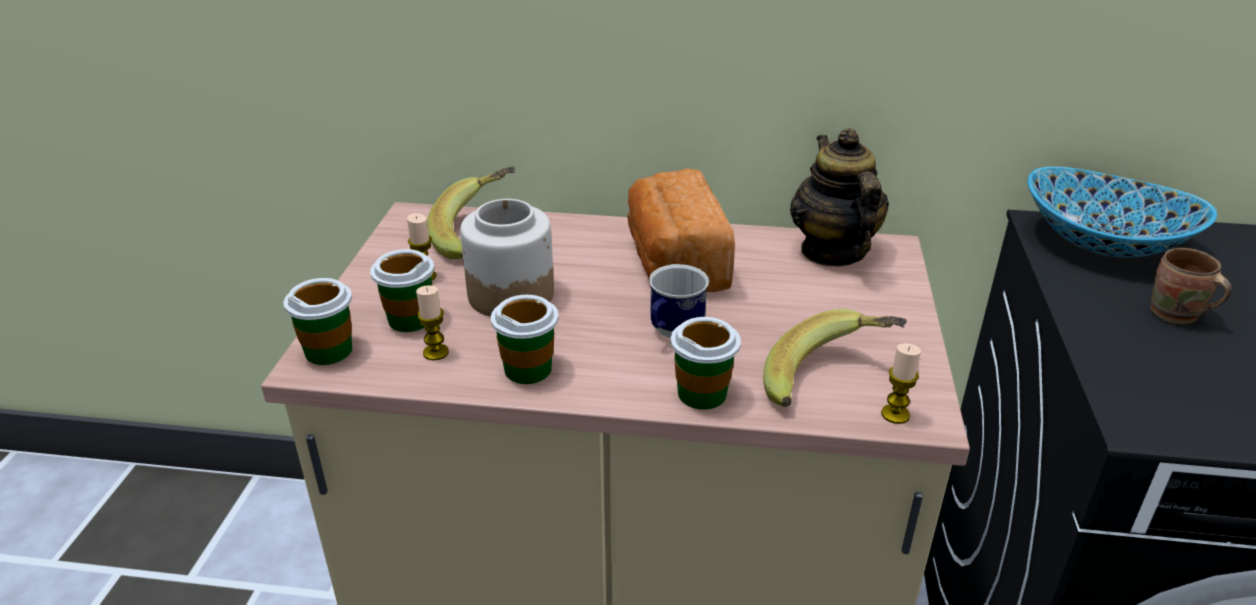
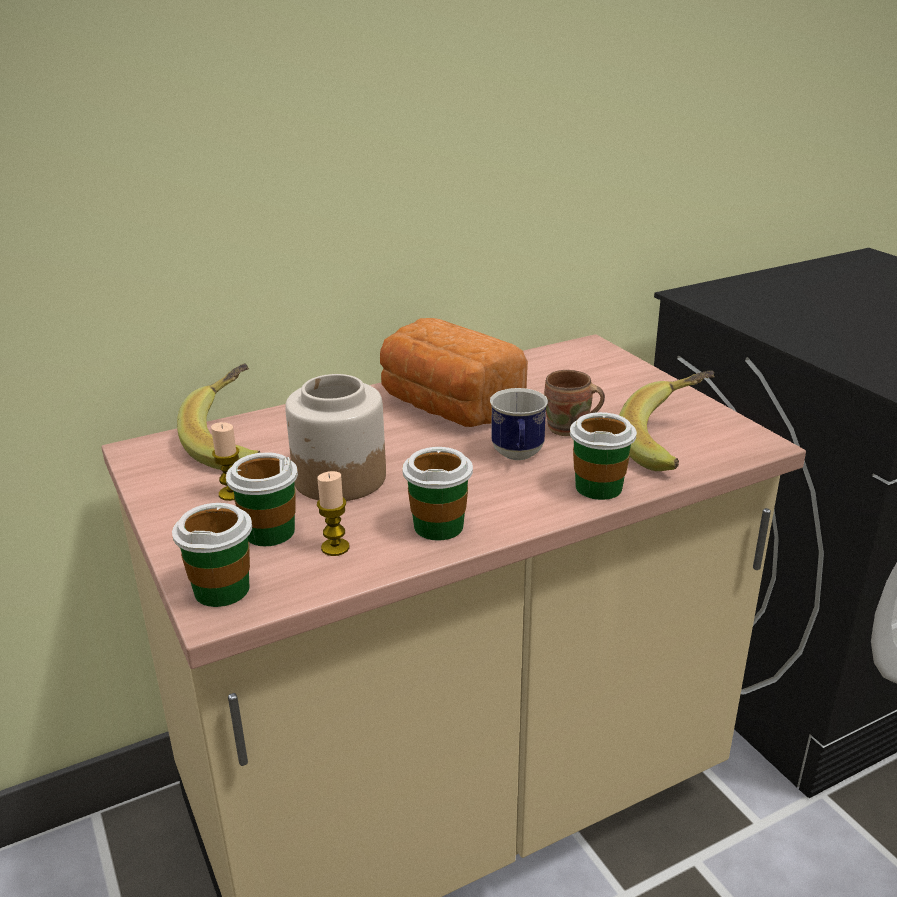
camera: 35 degrees left, 5 degrees down
(832, 251) = (554, 361): teapot -> none
(895, 414) = (739, 448): candle -> none
(1103, 242) = (737, 295): bowl -> none
(1175, 316) = (833, 323): brown mug -> brown mug (569, 430)

